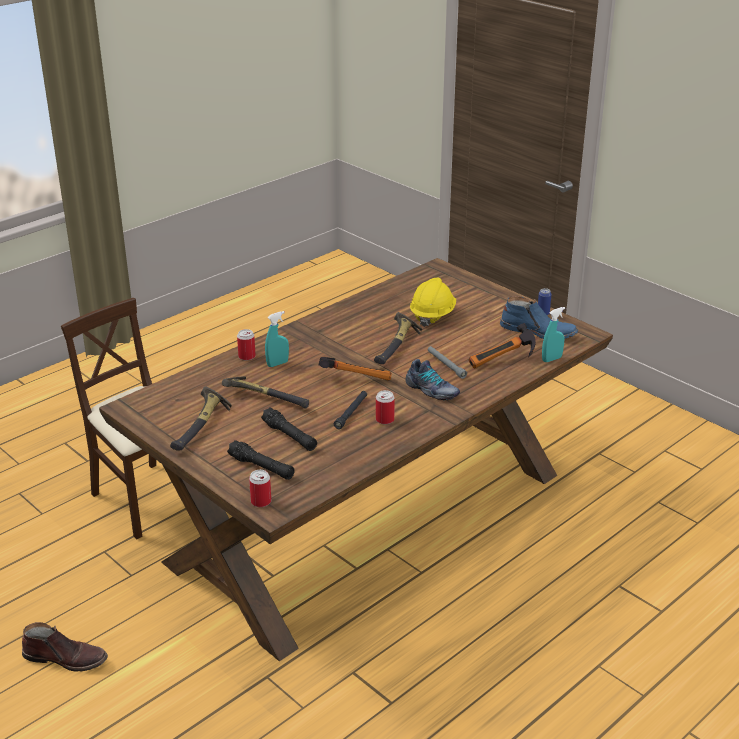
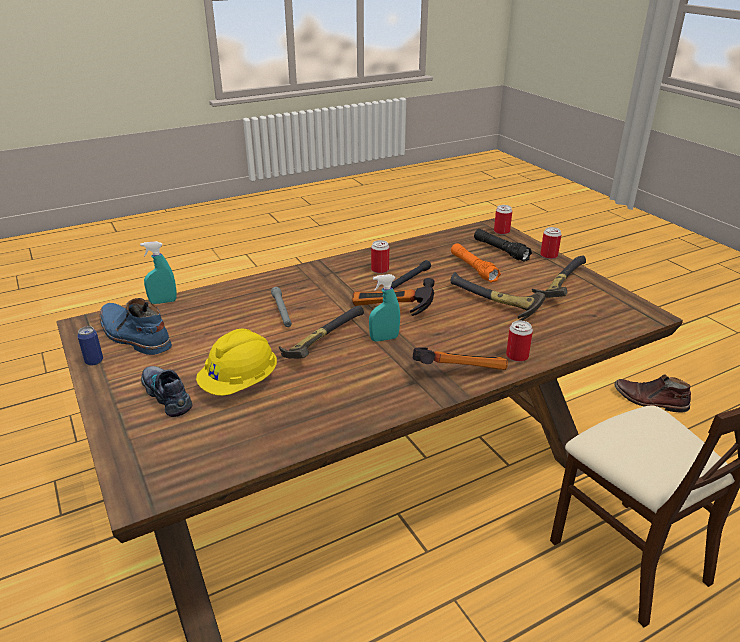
camera: 165 degrees left, 0 degrees up
(206, 467) = (548, 256): none -> can
(277, 364) = (477, 341): turquoise spray bottle -> turquoise spray bottle (384, 338)
(289, 436) = (473, 268): black flashlight -> orange flashlight
(431, 390) = (318, 288): shoe -> shoe (168, 395)
(503, 361) = (216, 306): hammer -> hammer (457, 370)

